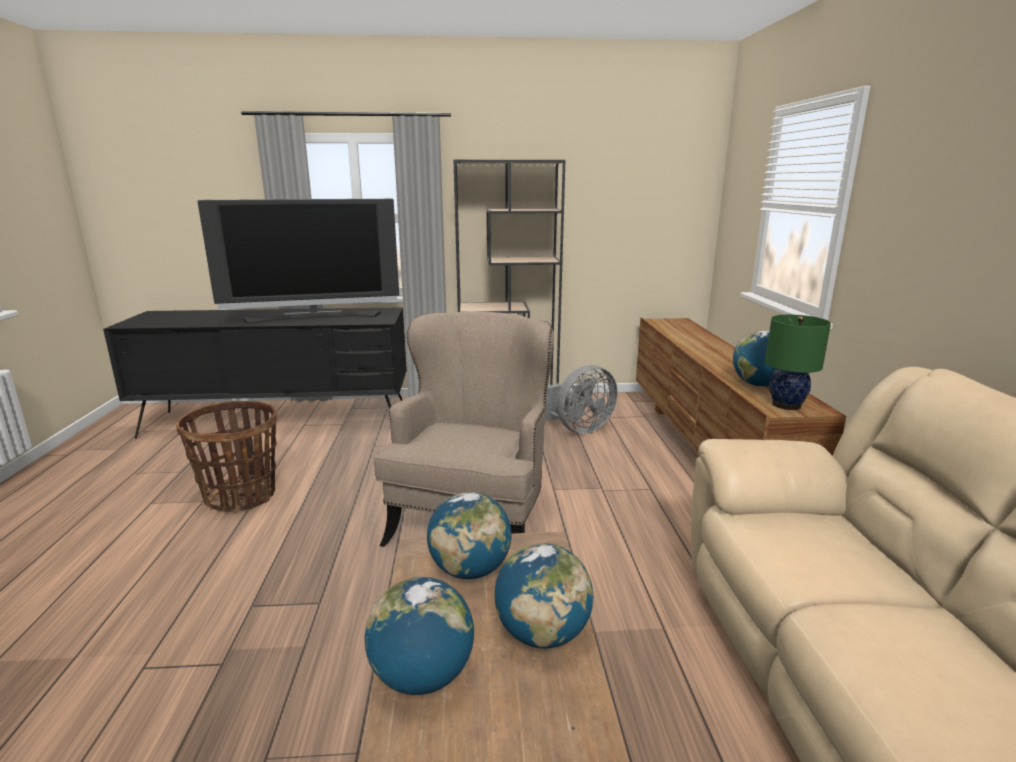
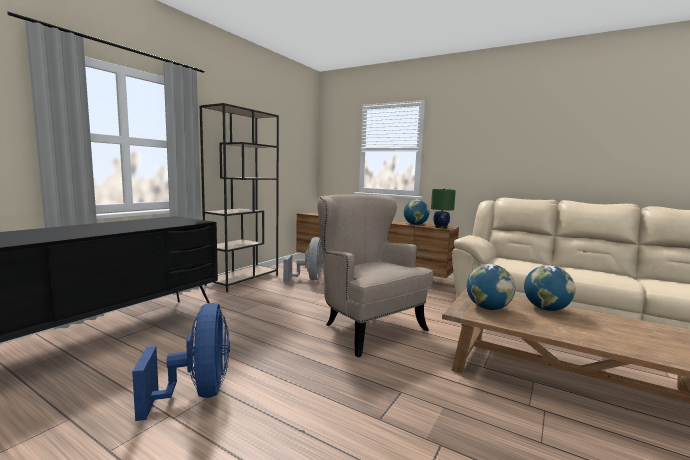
camera: 55 degrees left, 10 degrees down
(241, 496) = (198, 393): basket -> blue fan
(313, 317) = (127, 226): television -> none
(422, 676) = (570, 333): globe -> none

